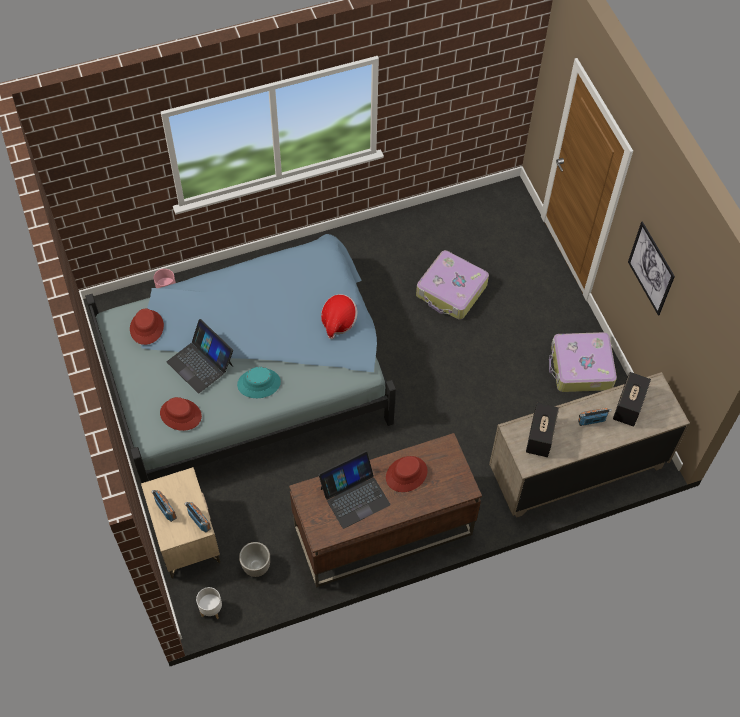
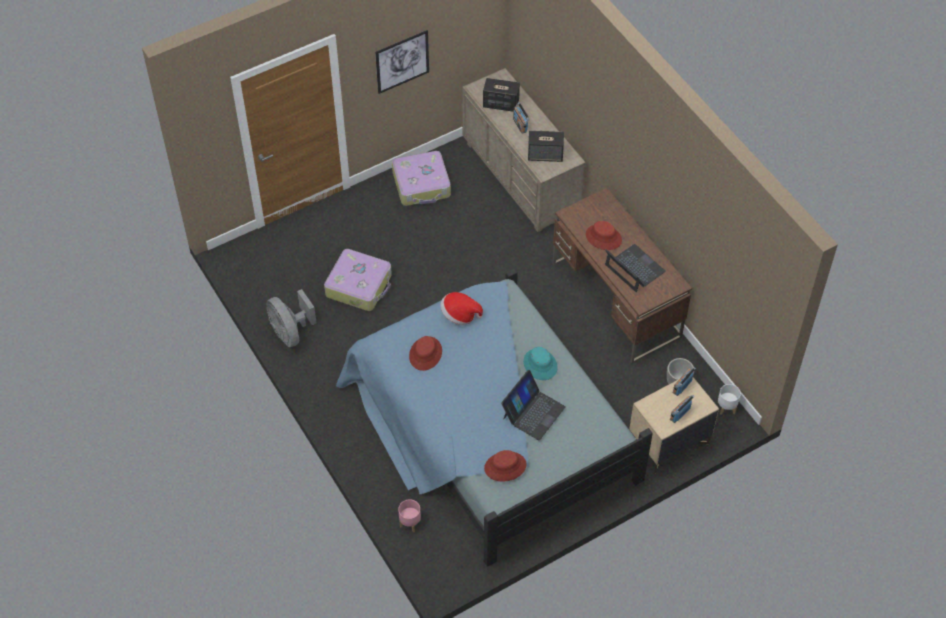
camera: 100 degrees left, 5 degrees down
(180, 415) = (589, 418): red hat -> red hat (425, 354)
(405, 228) = (290, 332): none -> grey fan

